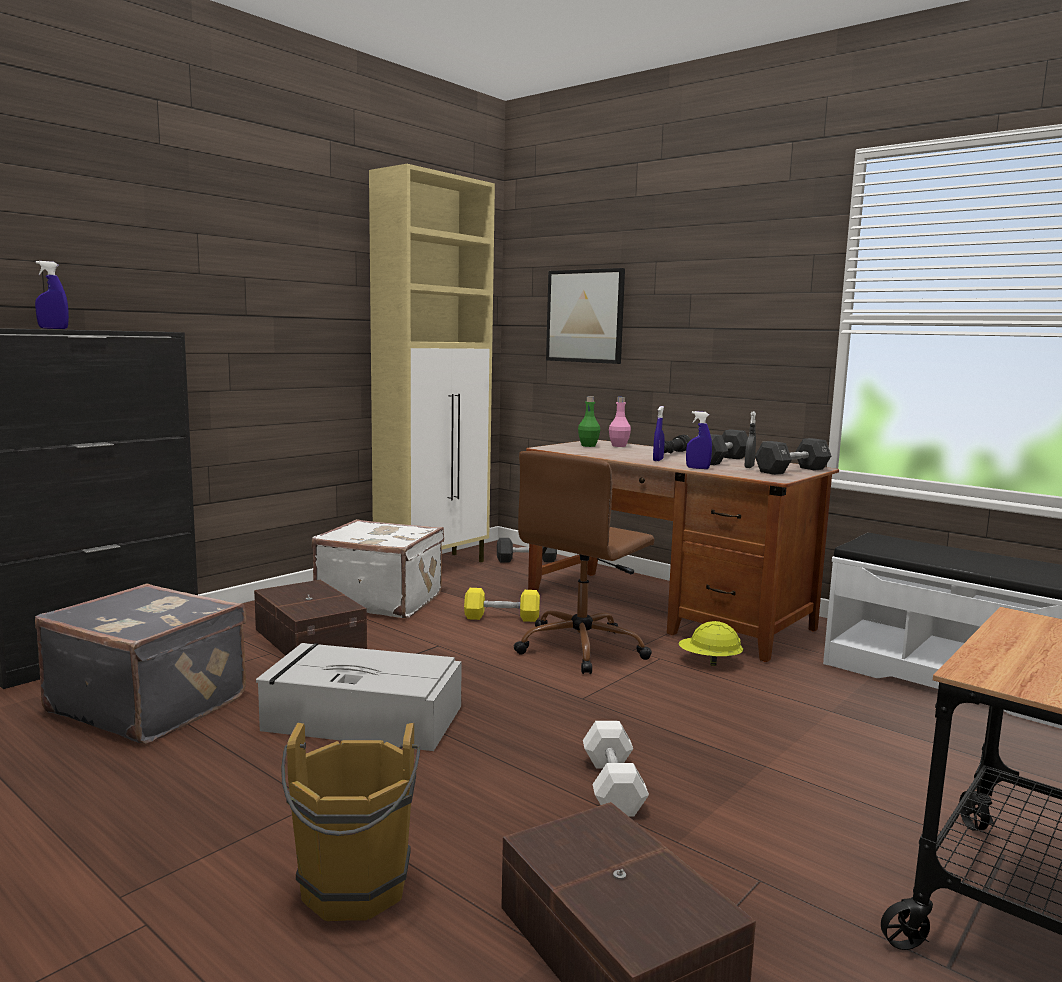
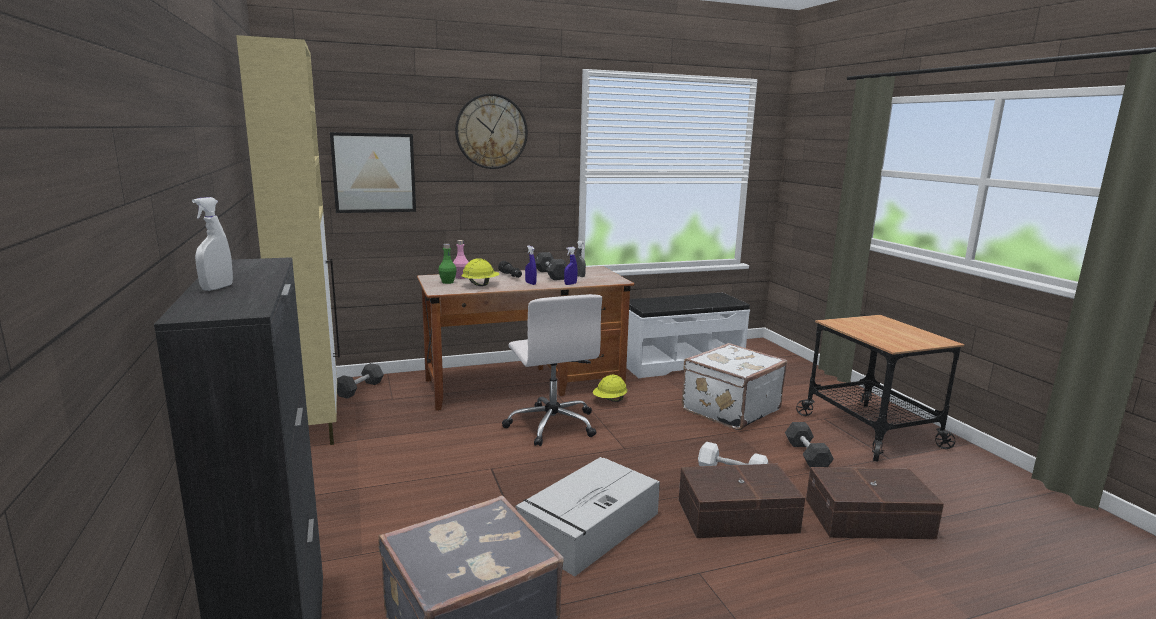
camera: 60 degrees left, 5 degrees up
(53, 328) = (217, 288): blue spray bottle -> white spray bottle
(311, 638) = (409, 517): brown storage box -> brown storage box (735, 515)
(353, 893) = (804, 579): brown bucket -> none
(380, 600) = (361, 466): white suitcase -> white suitcase (729, 409)
(502, 617) = (467, 432): yellow dumbbell -> none
(582, 648) = (552, 424): brown office chair -> white office chair
(605, 452) = (480, 285): none -> yellow hard hat
(714, 259) = (491, 131): none -> wall clock
(792, 470) = (600, 273): black dumbbell -> black dumbbell (806, 455)

